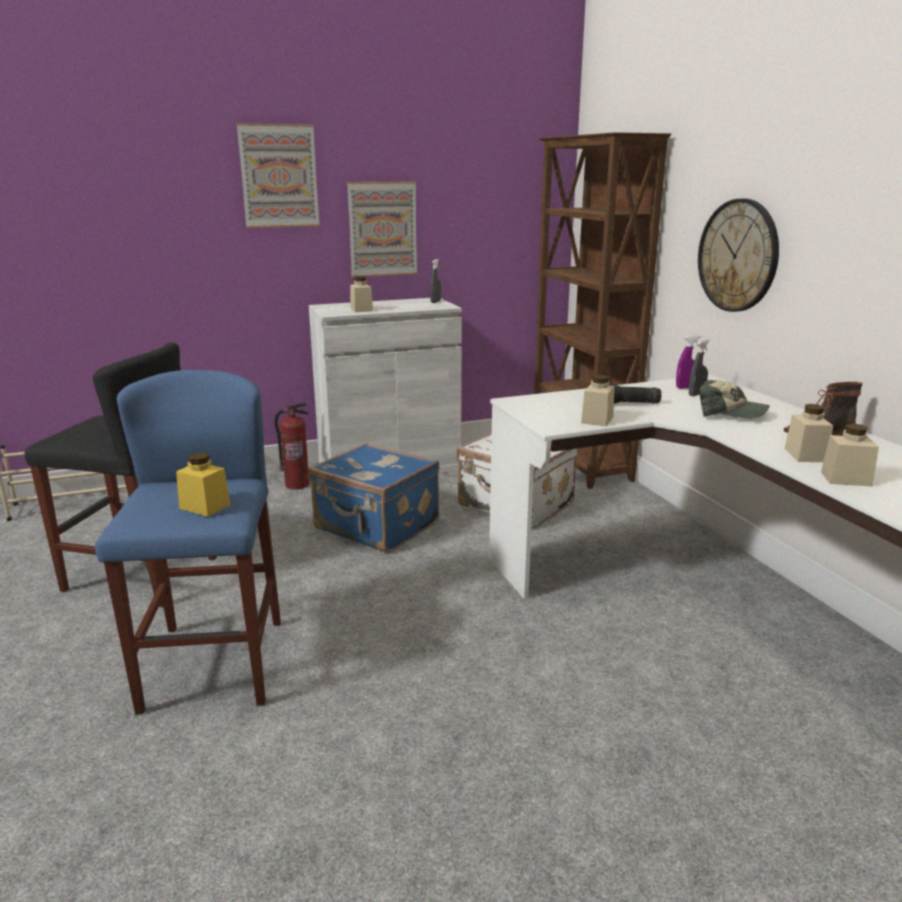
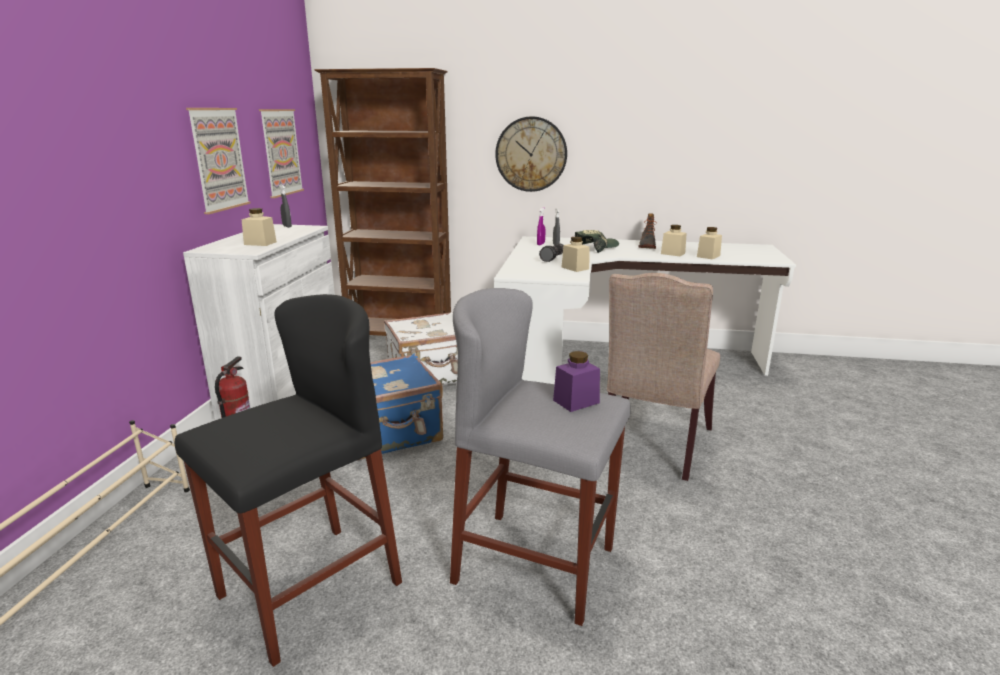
camera: 60 degrees left, 0 degrees up
(205, 506) = (576, 401): yellow jar -> purple jar
(214, 664) = (535, 564): blue stool -> grey stool
(279, 176) = (129, 100): picture -> picture (281, 152)
(510, 689) = (654, 446): none -> beige chair

